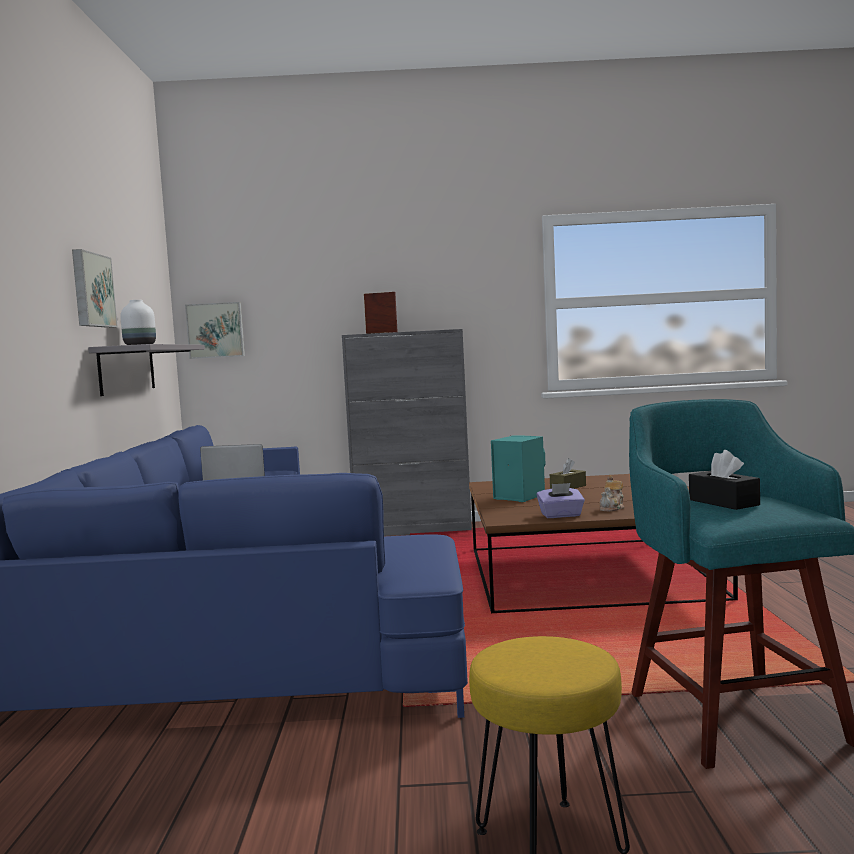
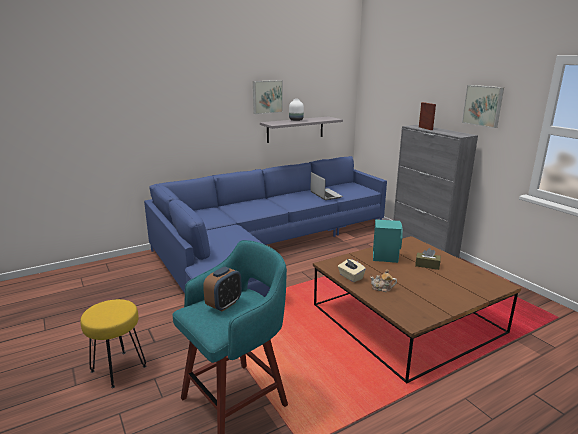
camera: 60 degrees right, 15 degrees up
(216, 330) = (369, 108): picture -> picture (483, 105)
(561, 515) = (350, 277): purple tissue box -> beige tissue box
(723, 502) = (224, 304): black tissue box -> alarm clock

